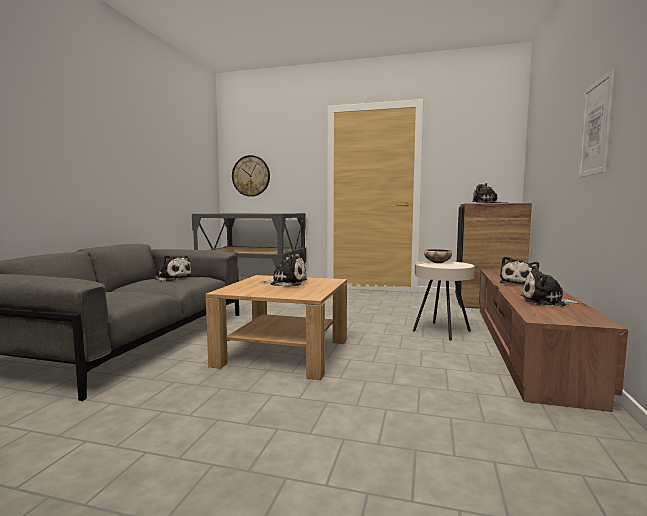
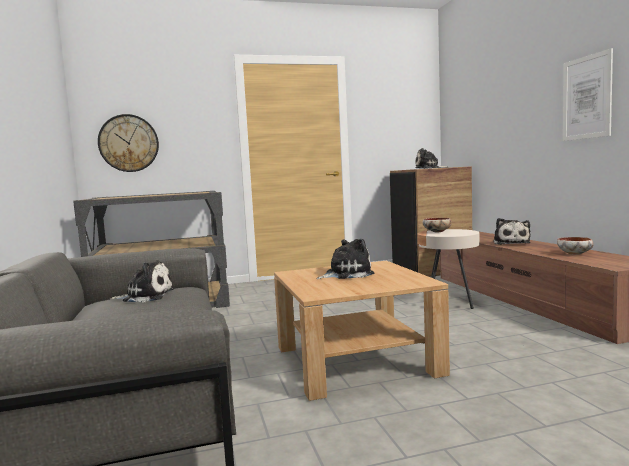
camera: 30 degrees left, 0 degrees up
(545, 301) = (575, 254): plush toy -> bowl

